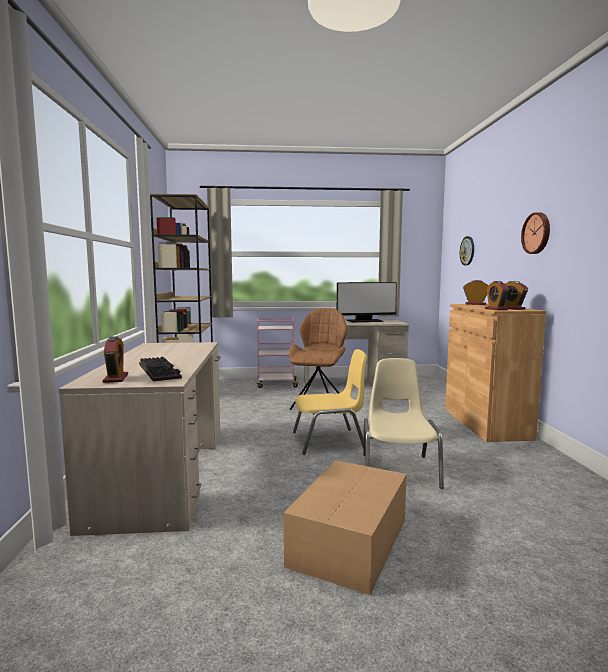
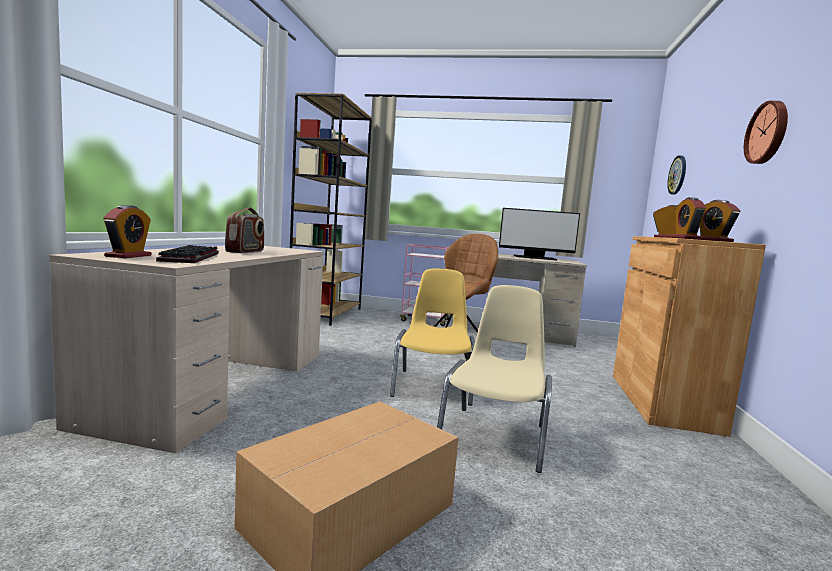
camera: 15 degrees right, 0 degrees up
(172, 355) = (245, 251): none -> radio
(329, 441) = (433, 386): yellow chair -> yellow chair turned 90 degrees counterclockwise

